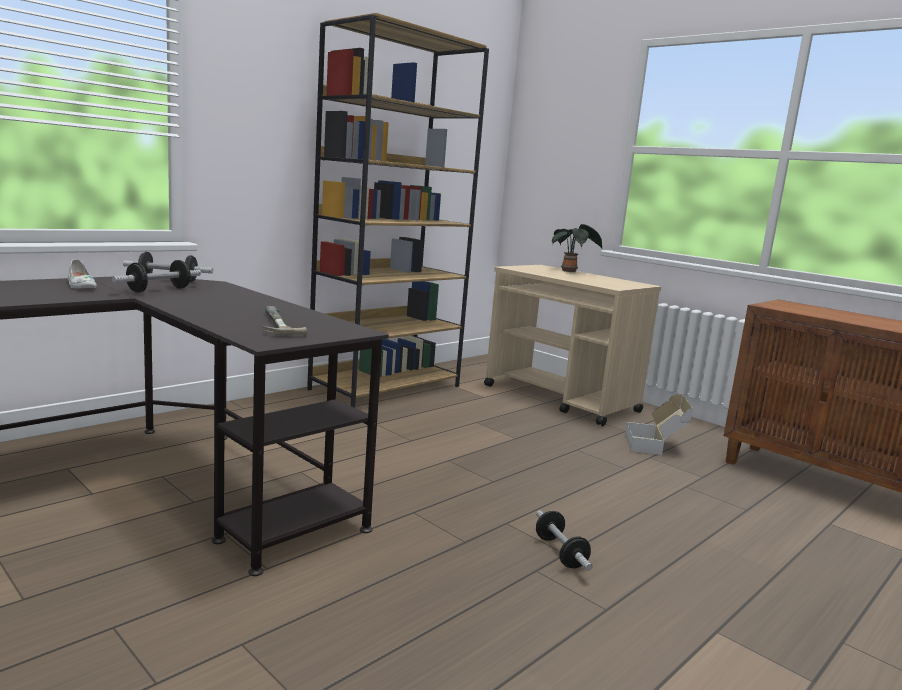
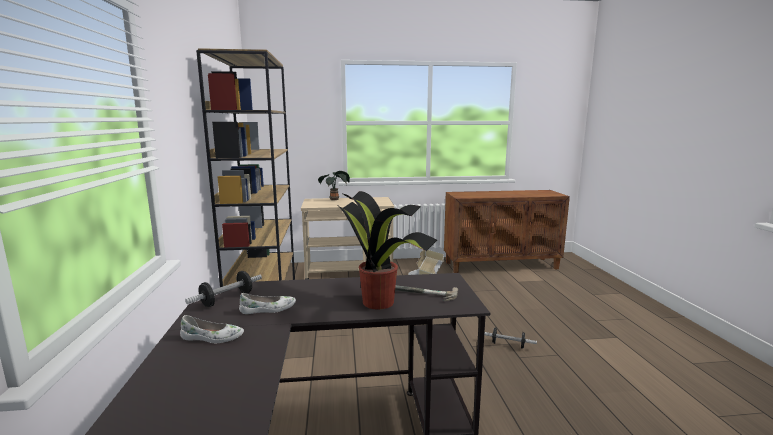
camera: 50 degrees left, 0 degrees up
(159, 290) = (268, 309): dumbbell -> white shoe
(222, 314) = (379, 303): none -> potted plant

